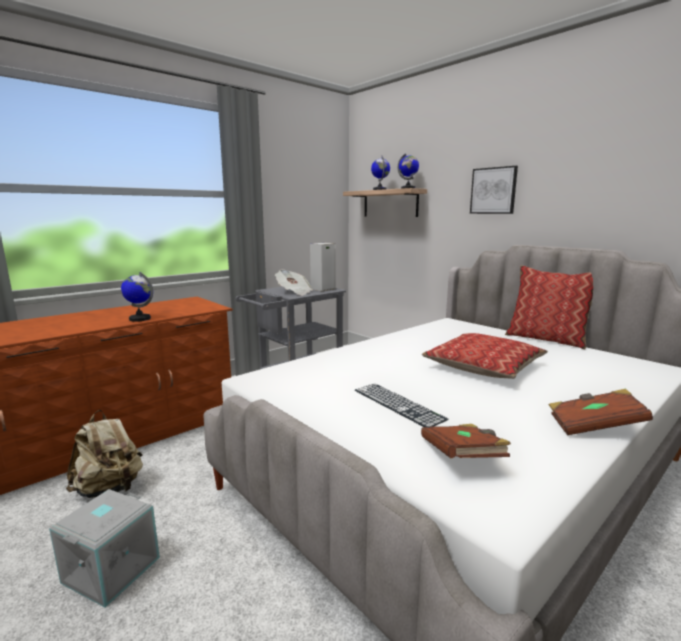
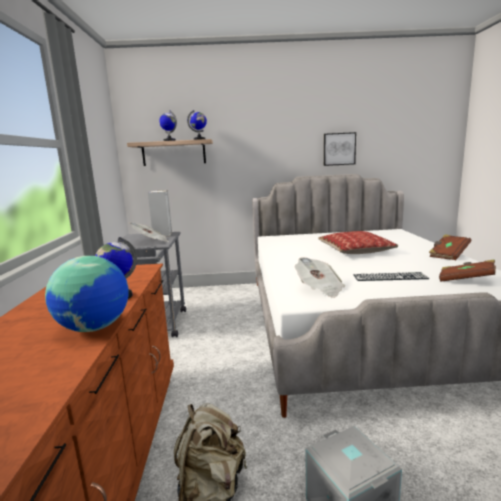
camera: 50 degrees left, 0 degrees up
(79, 328) = (95, 327): none -> globe
(301, 380) = (320, 289): none -> newspaper
(493, 190) = (270, 141): picture -> picture (339, 149)
(547, 339) = (333, 232): pillow -> none

